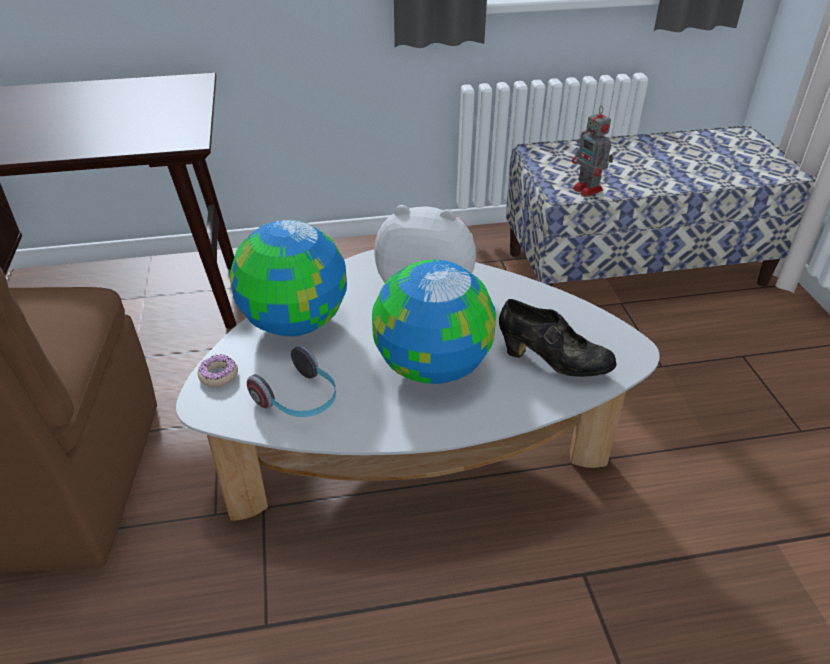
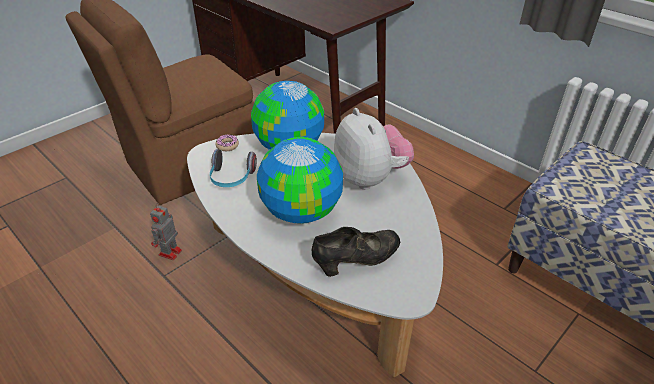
camera: 55 degrees right, 0 degrees up
(552, 362) = (356, 261): black shoe -> black shoe turned 105 degrees counterclockwise
(588, 190) = (576, 197): toy robot -> toy robot (169, 253)

